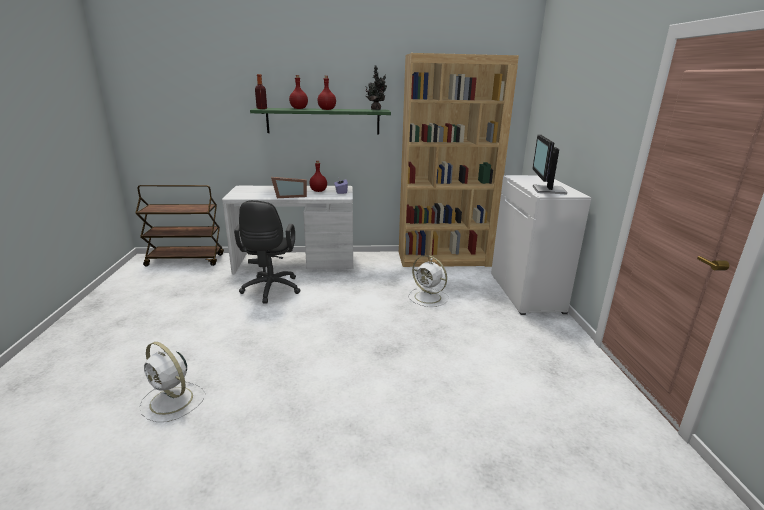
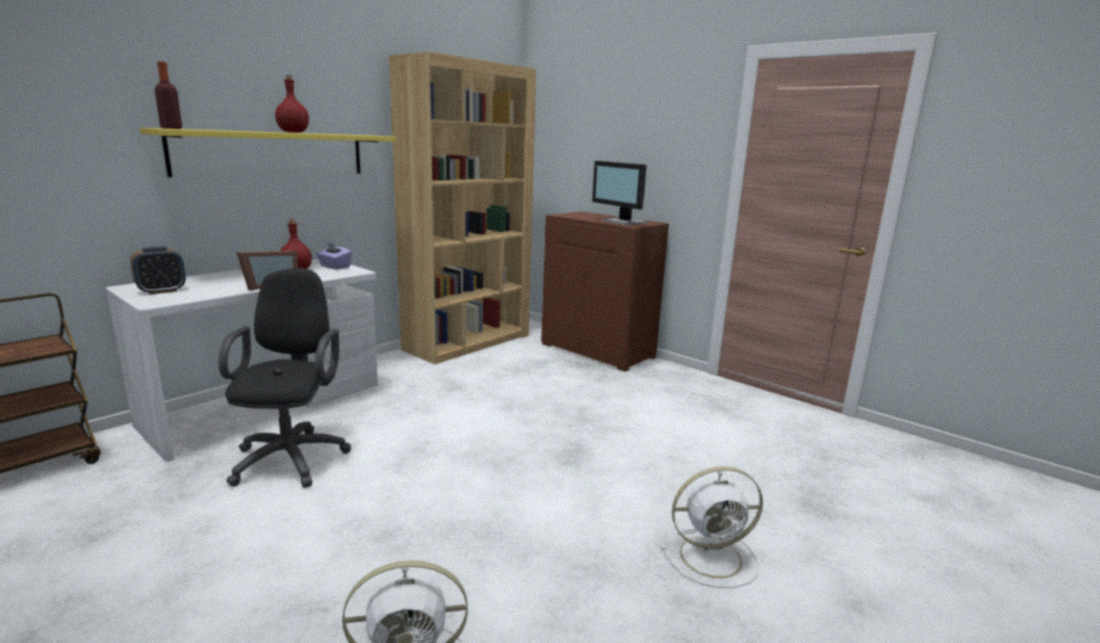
camera: 45 degrees left, 5 degrees down
(247, 191) = (162, 291): none -> alarm clock
(270, 290) = (292, 456): black office chair -> black office chair turned 135 degrees counterclockwise
(299, 108) = (238, 130): red bottle -> none
(323, 121) = (272, 153): green shelf -> yellow shelf
(376, 109) = (360, 134): potted plant -> none
(428, 297) = (520, 386): white fan -> white fan (713, 557)
(527, 293) = (598, 350): white cabinet -> brown cabinet

